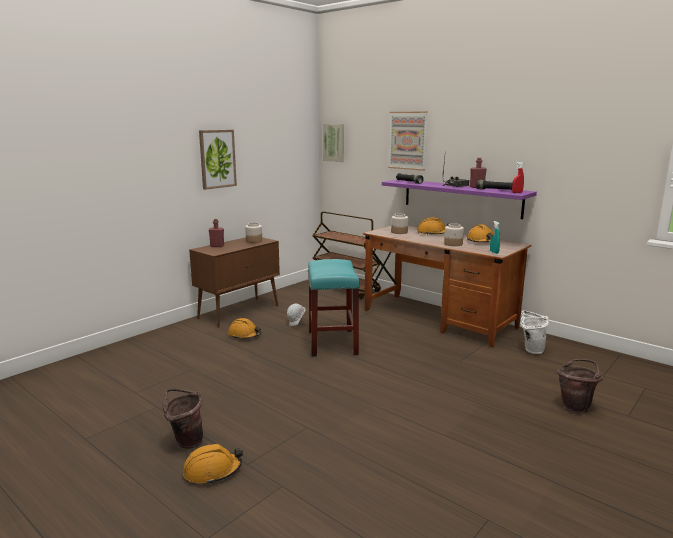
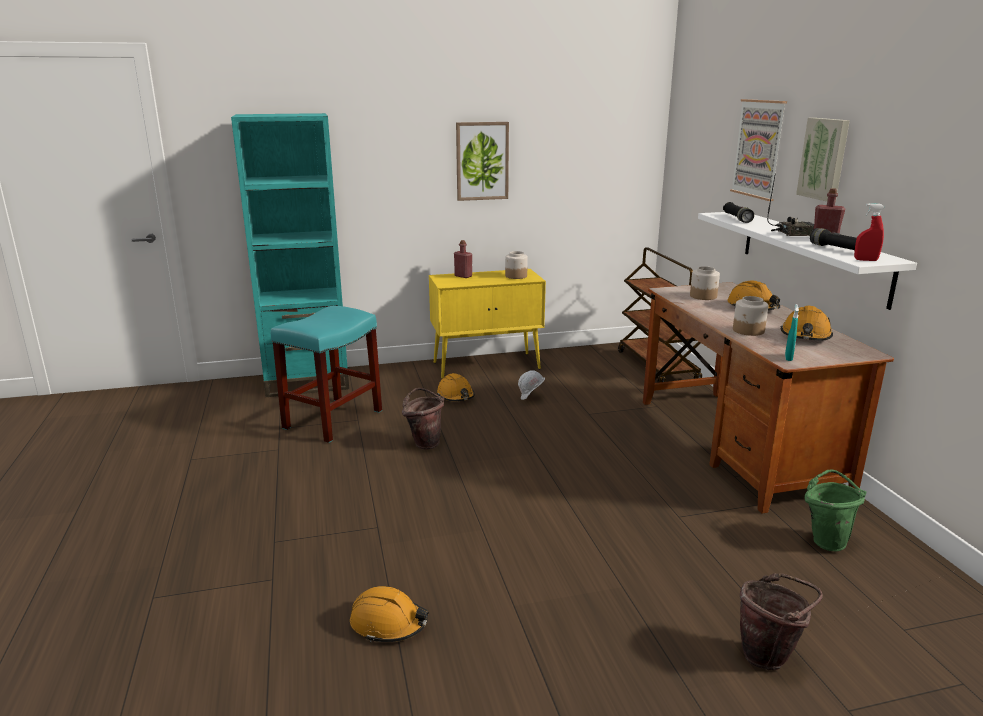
camera: 35 degrees right, 5 degrees up
(111, 356) = (307, 382): none -> turquoise bookcase
(185, 441) = (256, 495): brown bucket -> brown bucket (424, 442)
(212, 471) = (238, 535): orange hard hat -> orange hard hat (388, 624)
(239, 312) = (487, 365): brown cabinet -> yellow cabinet
(332, 343) = (540, 435): turquoise stool -> turquoise stool (333, 419)
(334, 142) = (680, 144): picture -> picture (824, 159)
(461, 198) = (812, 255): purple shelf -> white shelf
(531, 350) = (826, 539): white bucket -> green bucket

